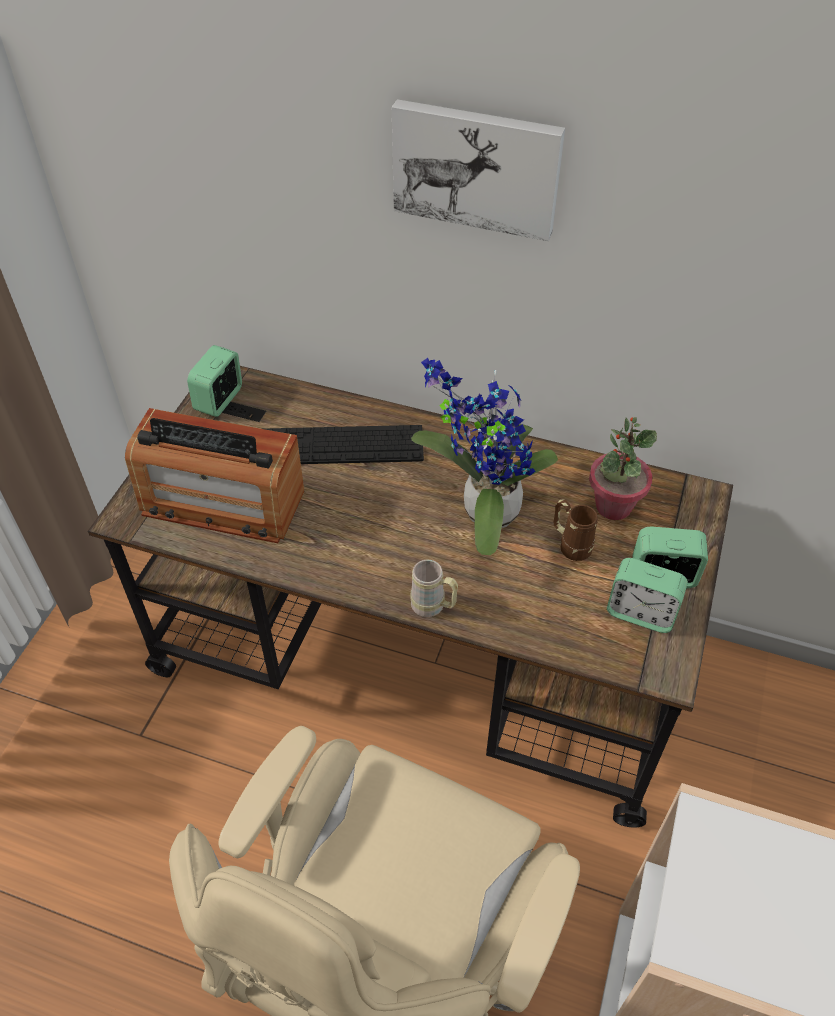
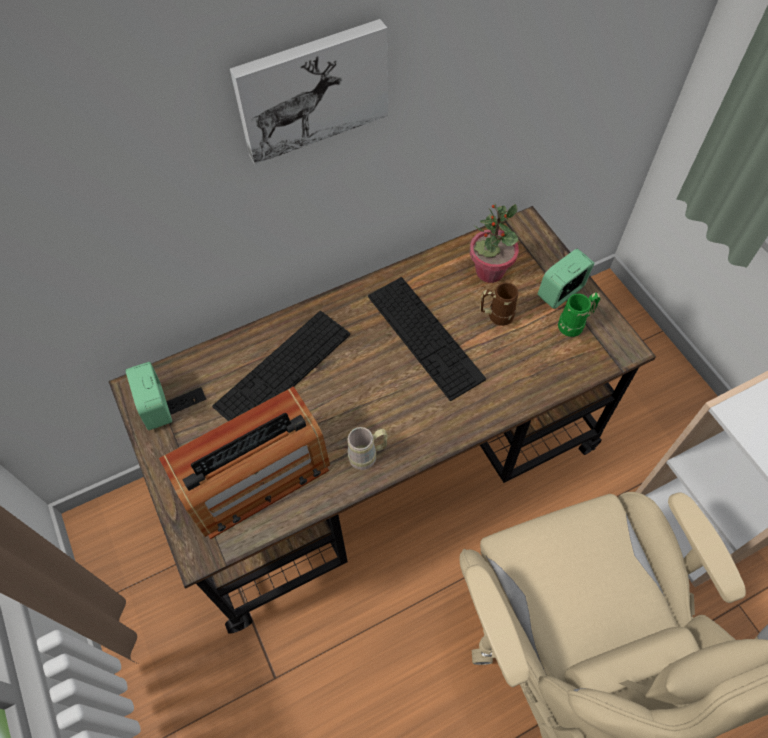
camera: 45 degrees left, 10 degrees up
(433, 607) = (470, 423): beige mug -> beige mug (368, 456)
(483, 511) = (424, 336): potted plant -> keyboard
(641, 613) = (575, 325): alarm clock -> green mug

